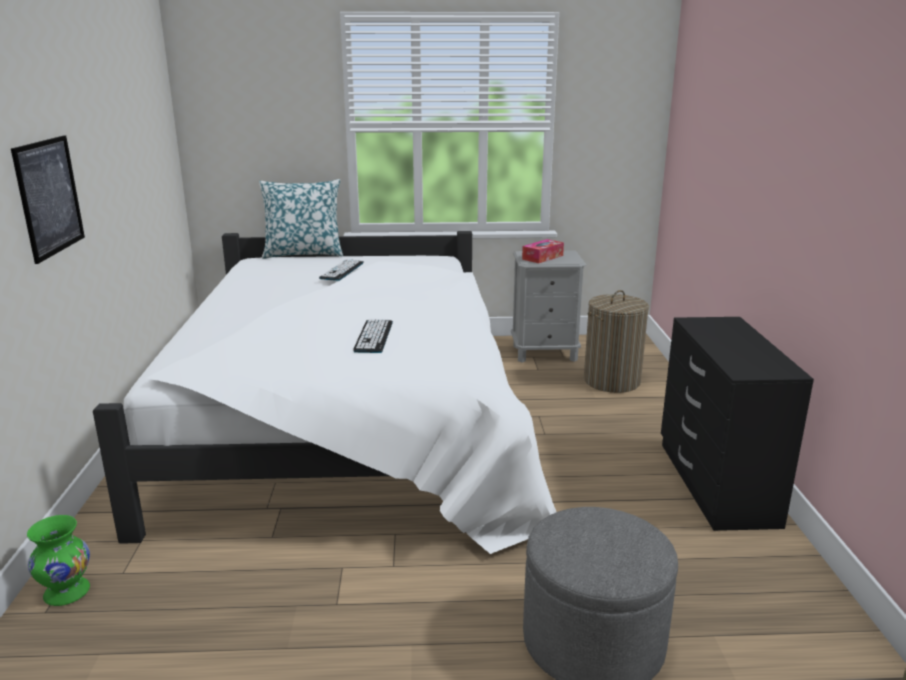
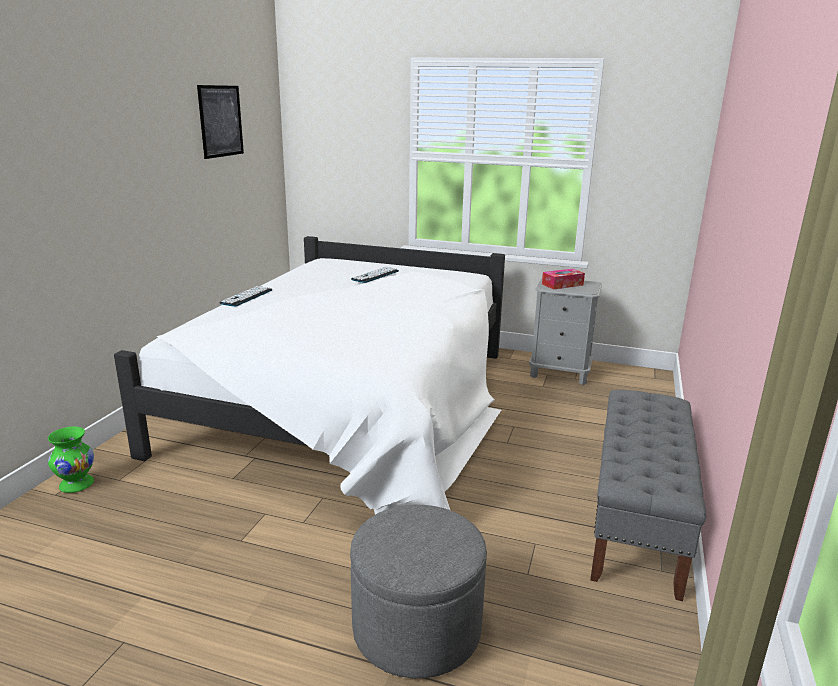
camera: 20 degrees right, 0 degrees up
(49, 197) = (124, 193): picture -> picture (221, 121)
(303, 254) = (364, 259): pillow -> none
(374, 336) = (344, 330): keyboard -> keyboard (246, 297)
(612, 381) = (605, 408): laundry basket -> none
(715, 483) = (637, 520): black dresser -> grey bench

